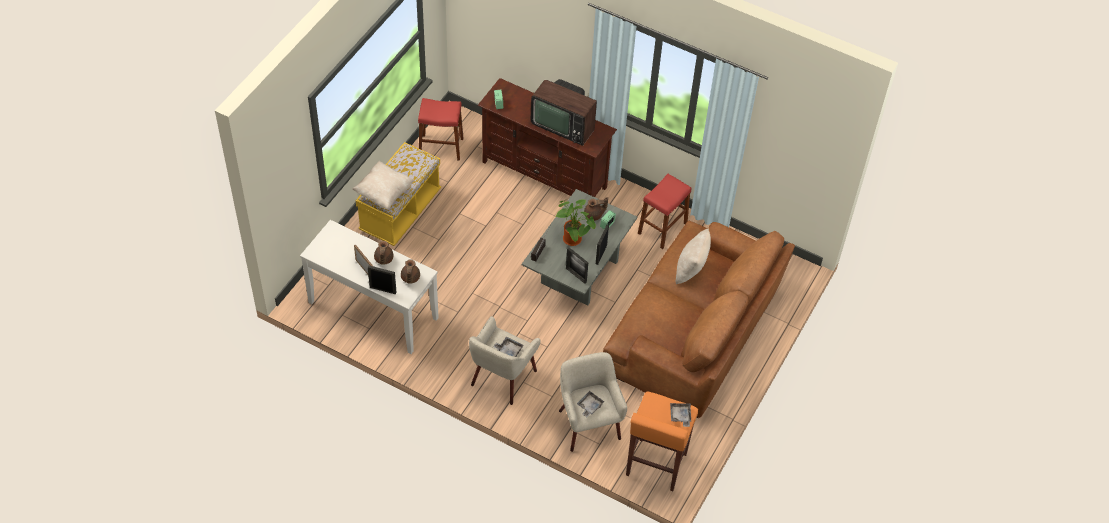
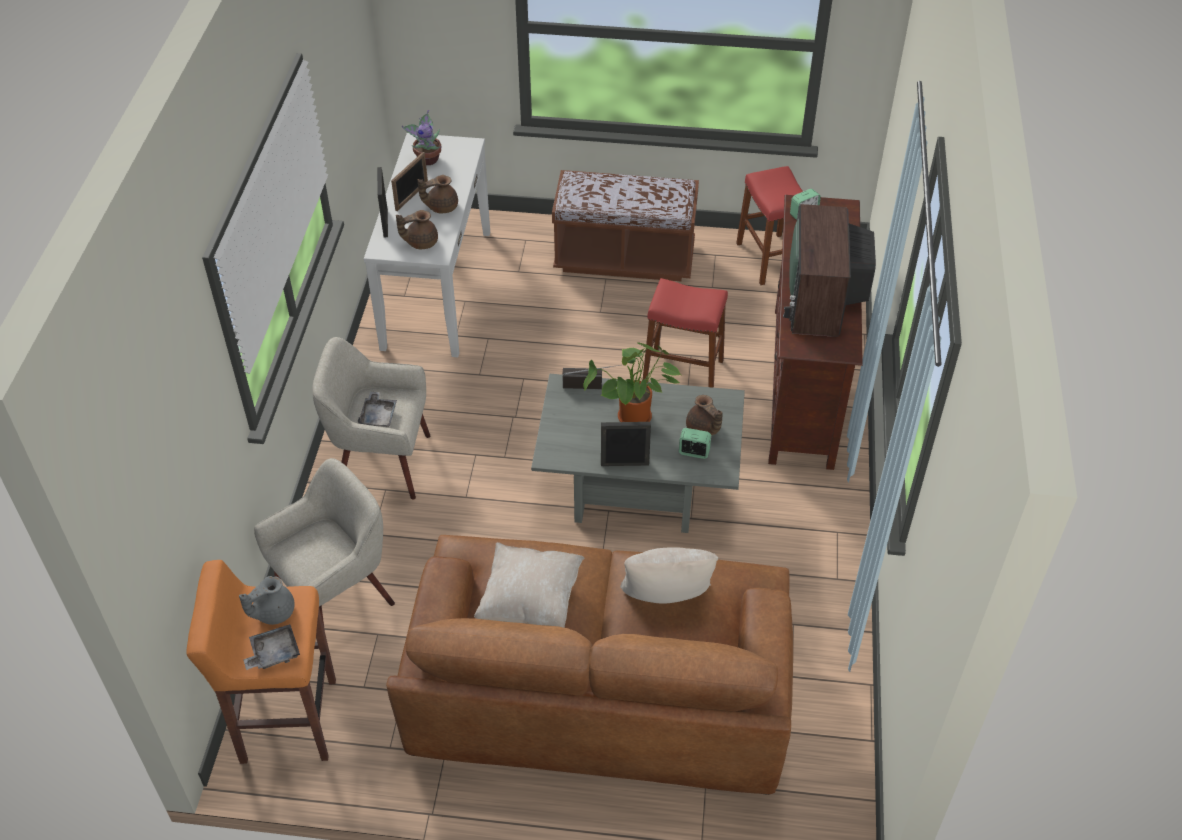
camera: 70 degrees right, 5 degrees down
(333, 252) = (427, 158): none -> potted plant
(384, 193) = (587, 188): beige pillow -> beige pillow (530, 601)
(400, 211) = (624, 258): yellow bench -> brown bench
(576, 275) = (562, 445): picture frame -> none
(589, 406) = (307, 550): grey tray -> none
(656, 410) = (273, 612): none -> grey teapot
(662, 228) = (798, 572): red stool -> red stool (683, 370)

